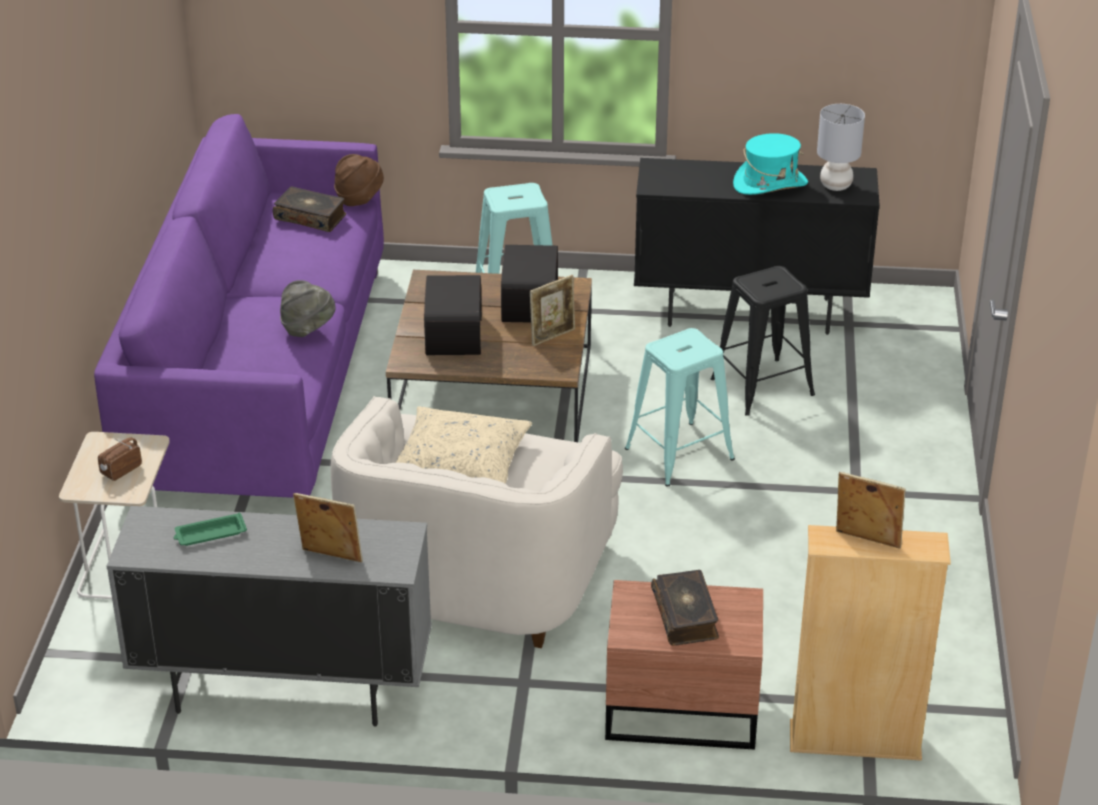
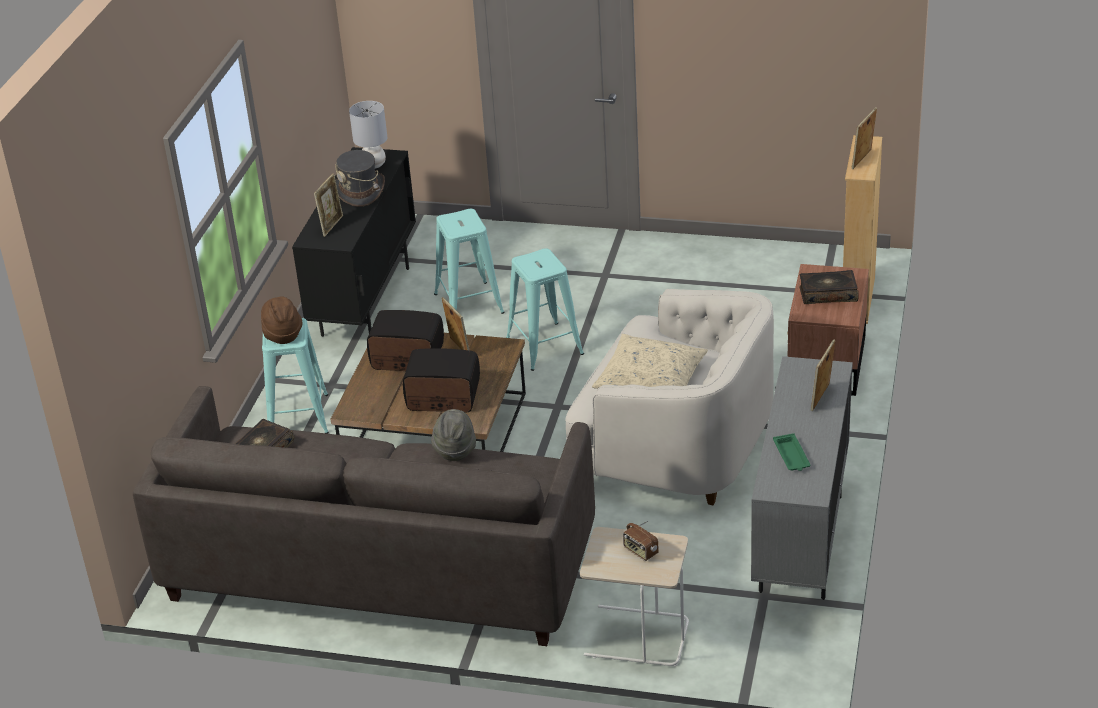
camera: 80 degrees left, 0 degrees up
(260, 379) = (378, 567): purple sofa -> grey sofa
(359, 198) = (235, 427): brown hat -> brown hat (282, 335)
(689, 175) = (331, 225): none -> picture frame
(762, 387) = (469, 303): black stool -> turquoise stool
(770, 184) = (359, 191): turquoise hat -> grey hat

